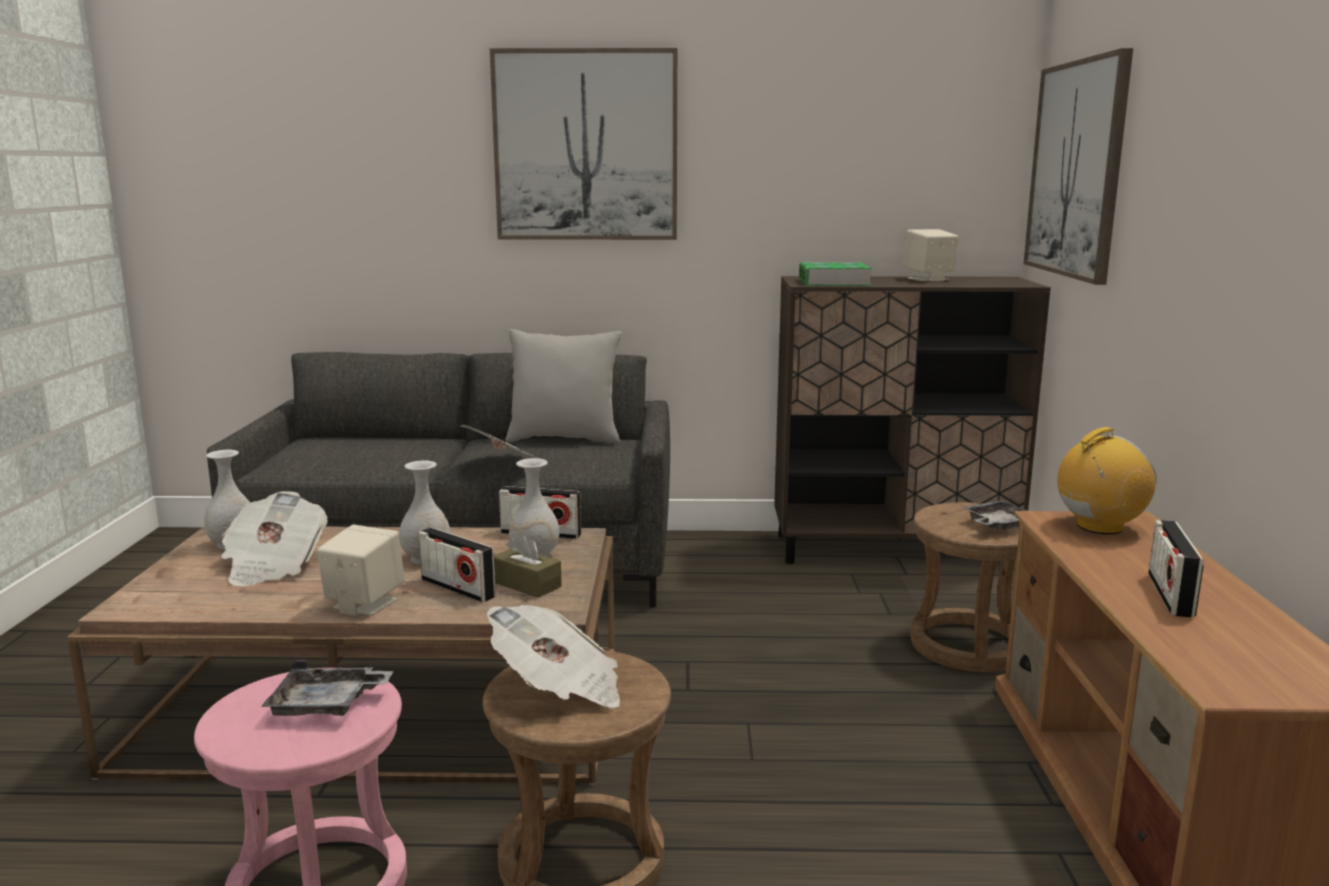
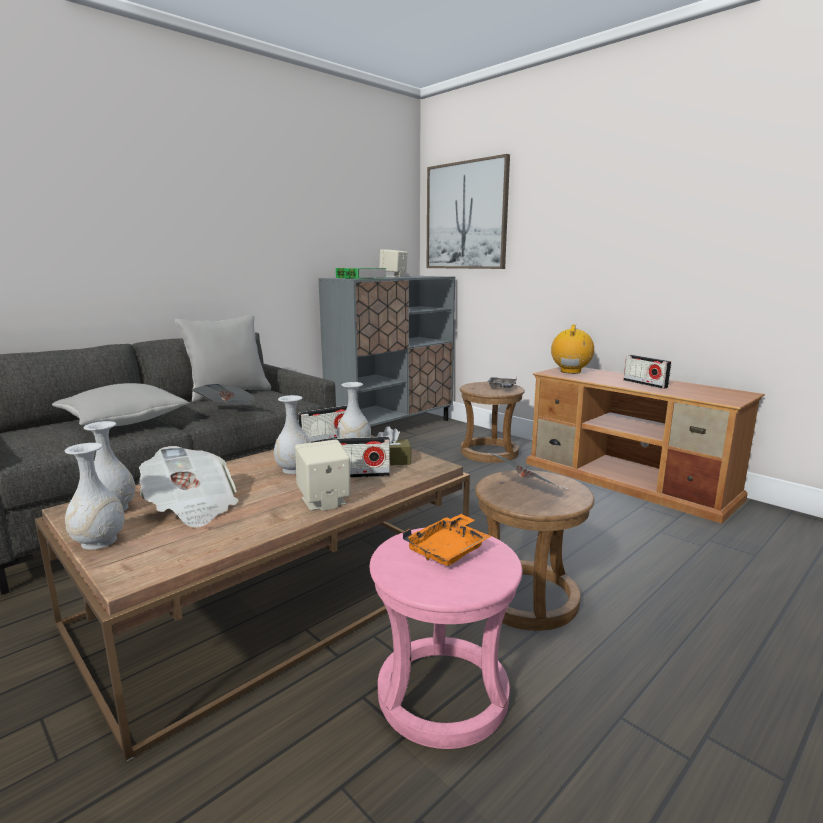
camera: 45 degrees left, 0 degrees up
(168, 570) = (99, 542): none -> white vase
(326, 705) = (448, 550): grey tray -> orange tray
(398, 451) = (123, 422): none -> grey pillow
(586, 146) = (193, 186): picture -> none
(893, 549) = (392, 427): brown cabinet -> grey cabinet

